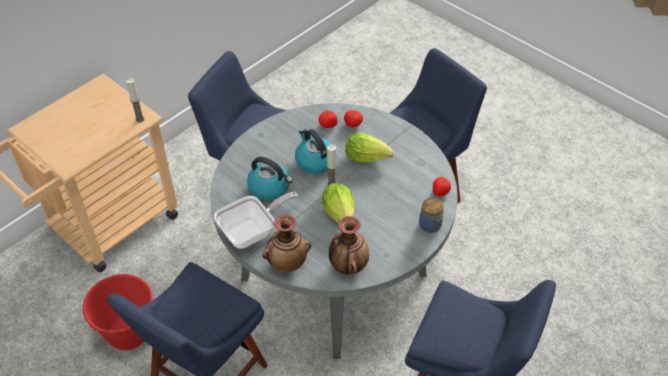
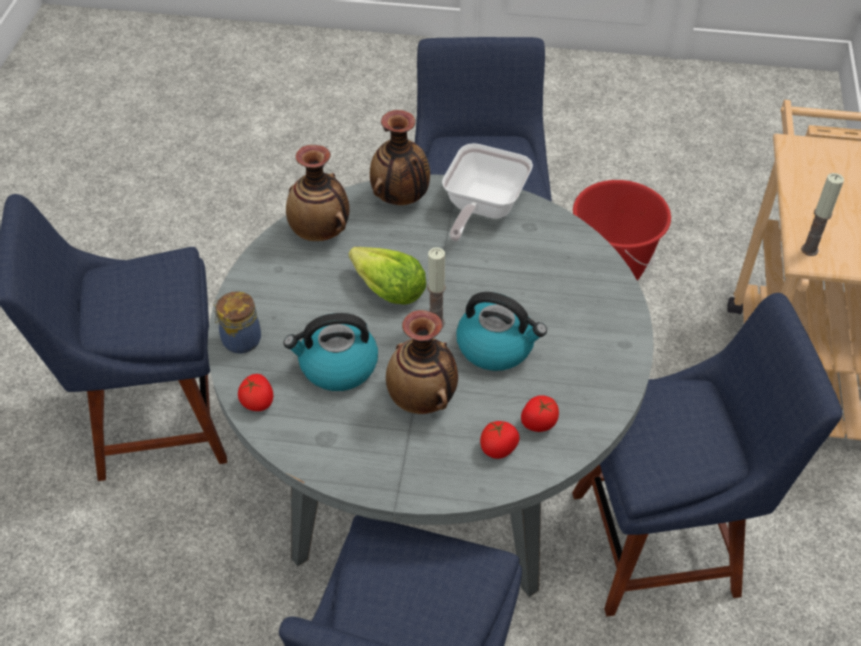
camera: 145 degrees right, 0 degrees up
(270, 187) = (520, 274): kettle -> kettle (337, 367)
(366, 156) = (423, 399): lettuce -> vase

